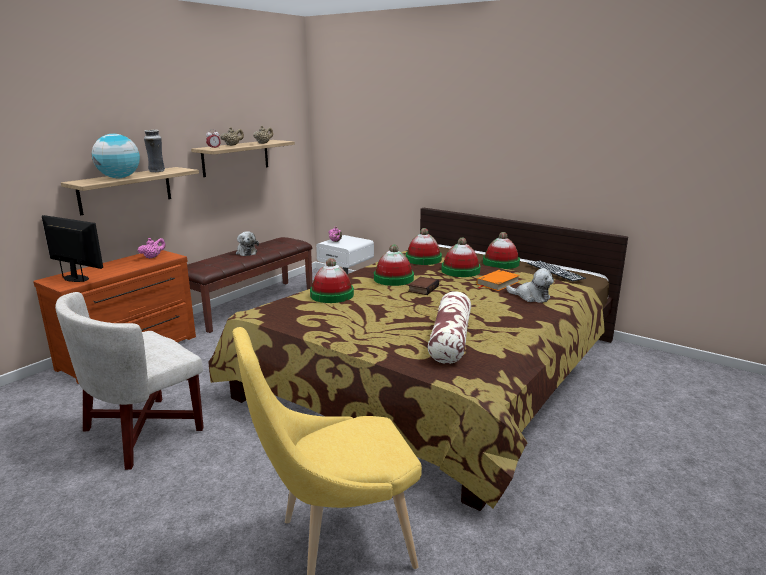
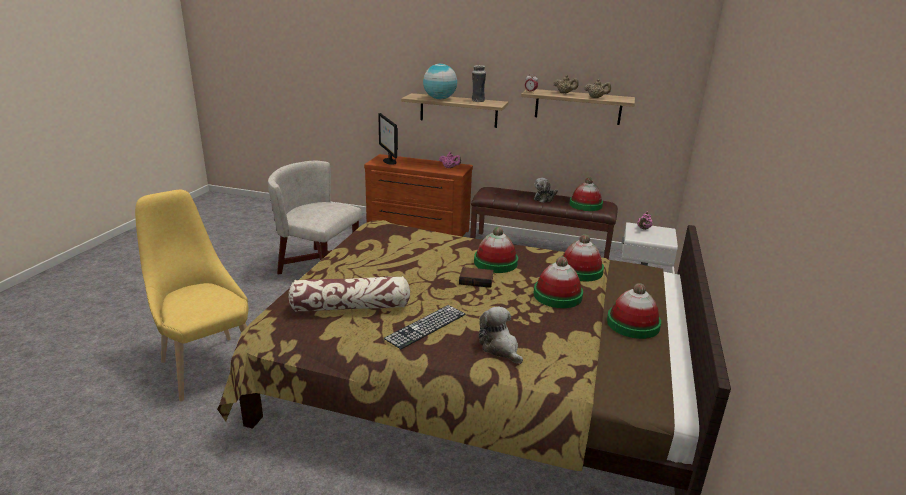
camera: 70 degrees right, 5 degrees up
(77, 278) = (389, 161): monitor -> monitor turned 150 degrees clockwise
(332, 295) = (430, 243): hat -> hat (585, 205)
(497, 283) = (531, 322): orange book -> none
(531, 297) = (500, 348): plush toy -> plush toy turned 135 degrees clockwise
(555, 270) = (634, 366): keyboard -> keyboard (426, 326)

